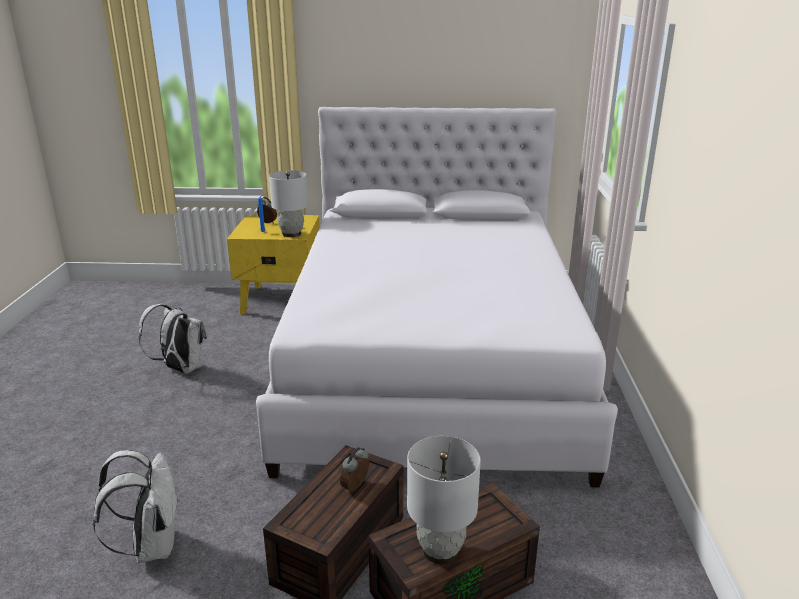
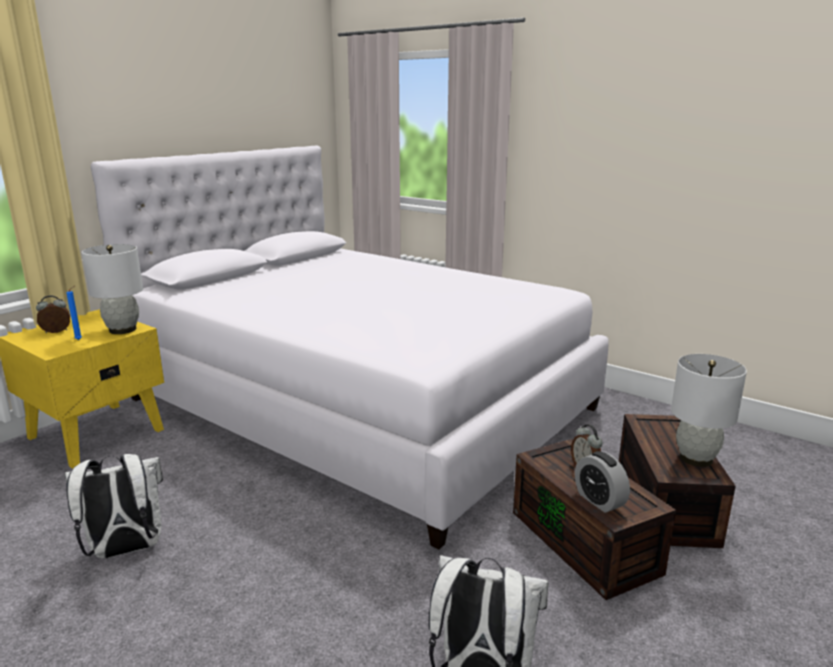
camera: 55 degrees left, 5 degrees down
(305, 508) = (599, 500): none -> alarm clock

